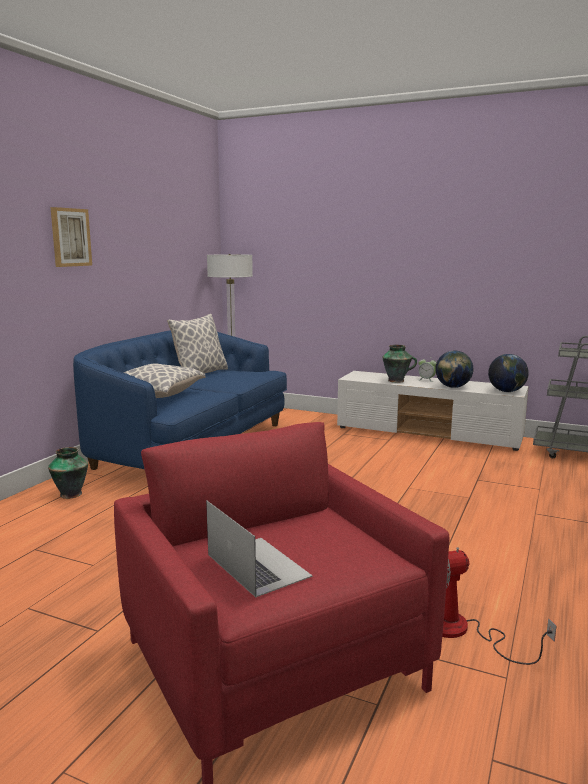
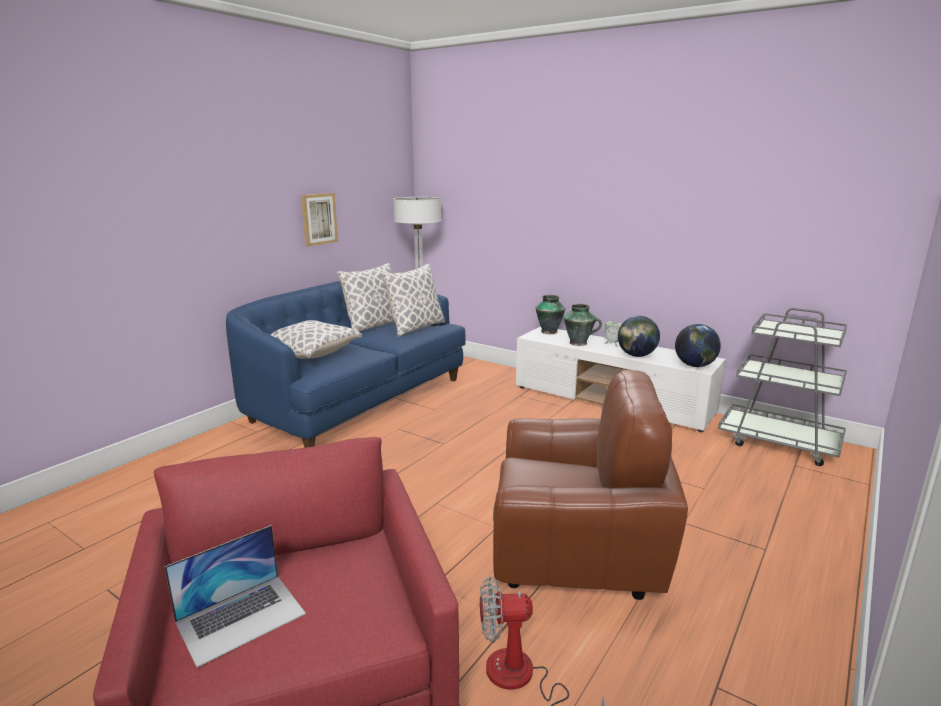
camera: 10 degrees right, 5 degrees up
(70, 237) = (224, 190): picture -> picture (318, 219)
(71, 494) = (216, 451): vase -> vase (549, 331)
(243, 373) = (415, 328): none -> pillow
(257, 565) = (241, 617): laptop -> laptop turned 75 degrees clockwise
(458, 540) = (577, 551): none -> brown armchair

